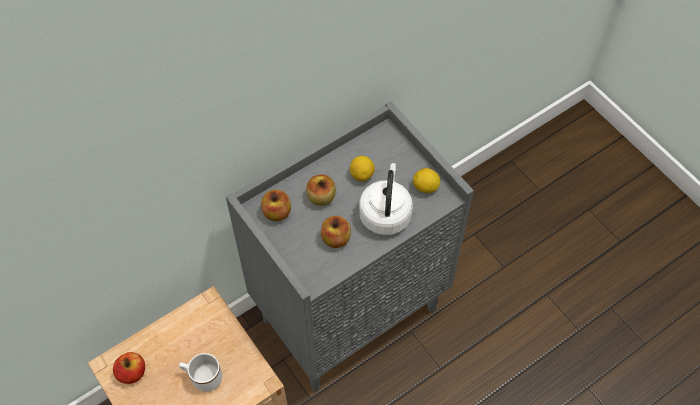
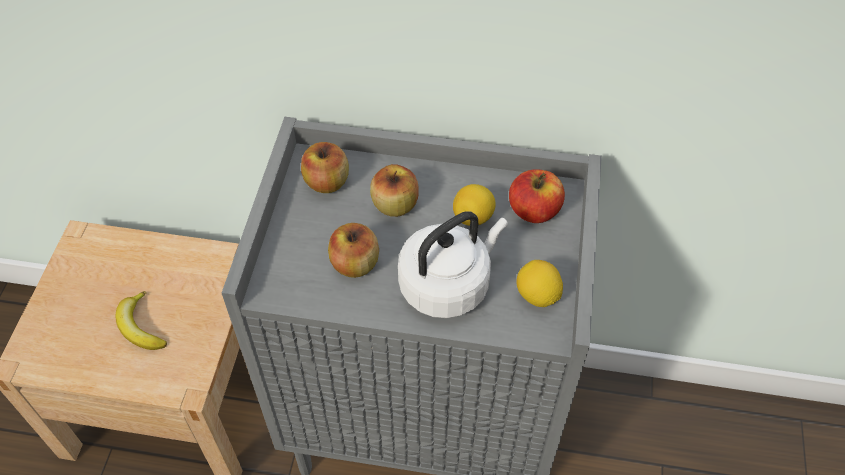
camera: 45 degrees right, 5 degrees down
(132, 373) = (90, 264): apple -> apple (534, 211)
(202, 377) = (140, 327): white mug -> banana

